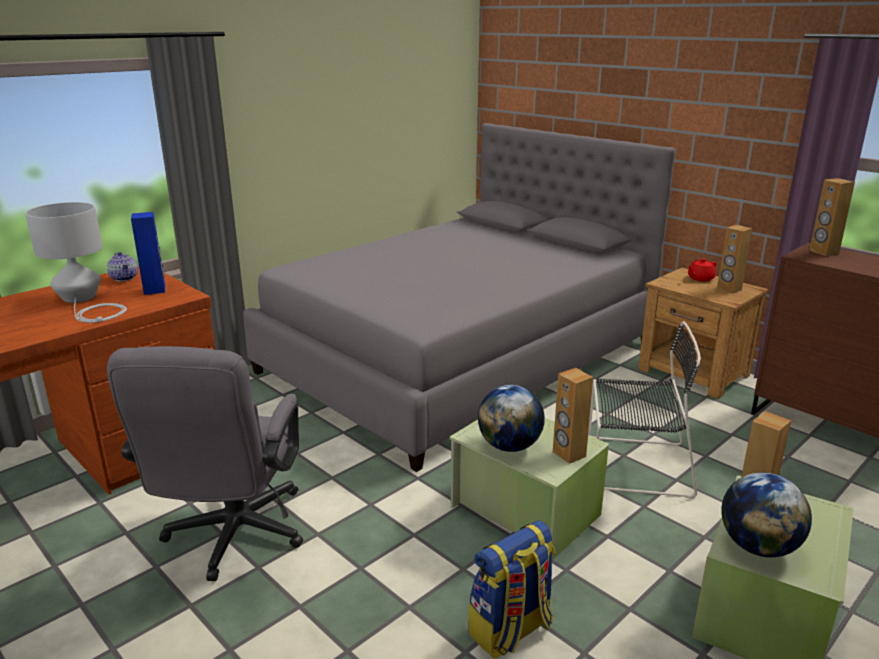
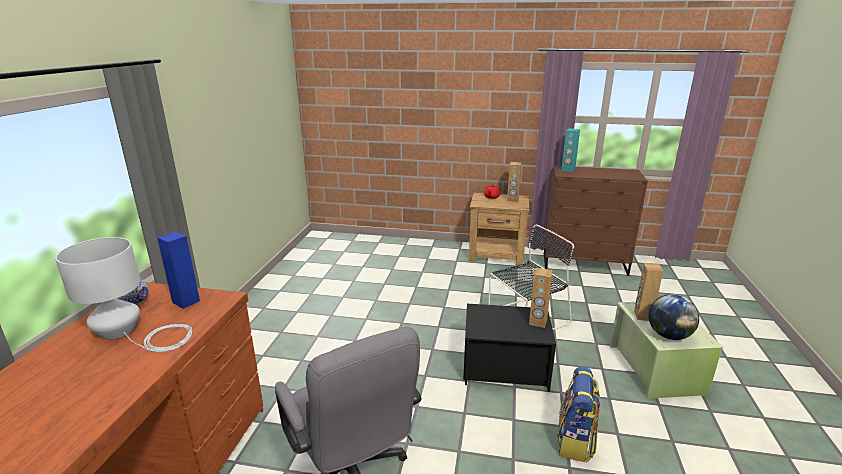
camera: 35 degrees left, 0 degrees up
(460, 357) = (361, 285): grey bed -> none
(509, 446) = (504, 330): globe -> none
(525, 509) = (504, 367): green storage box -> black storage box
(823, 252) = (568, 170): brown speaker -> turquoise speaker

